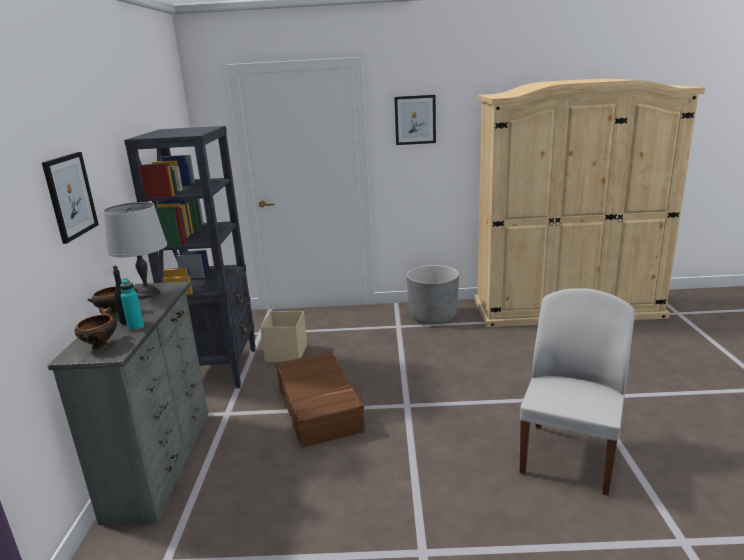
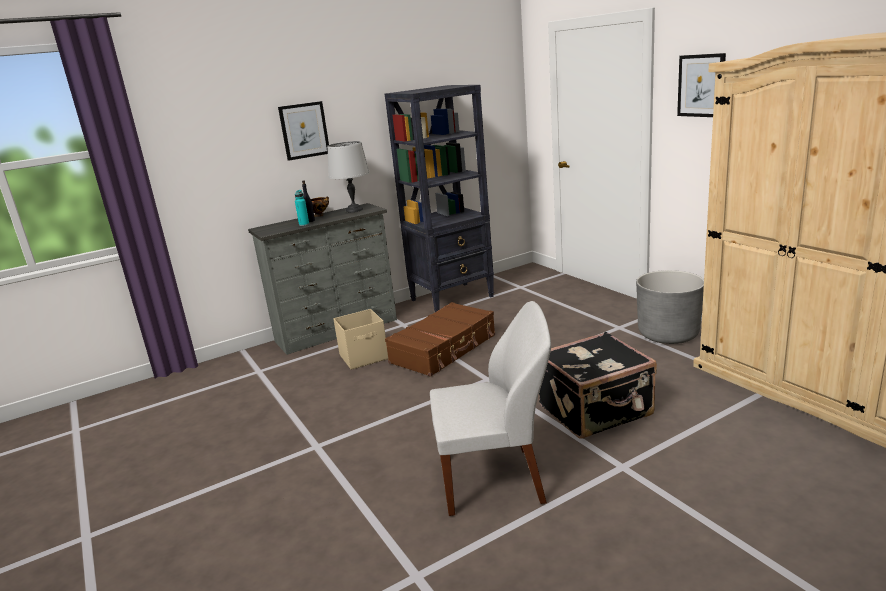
camera: 60 degrees right, 0 degrees up
(101, 345) = (276, 227): bowl -> none
(287, 353) = (504, 307): beige storage box -> beige storage box (364, 357)
(509, 379) = (596, 411): none -> black suitcase

